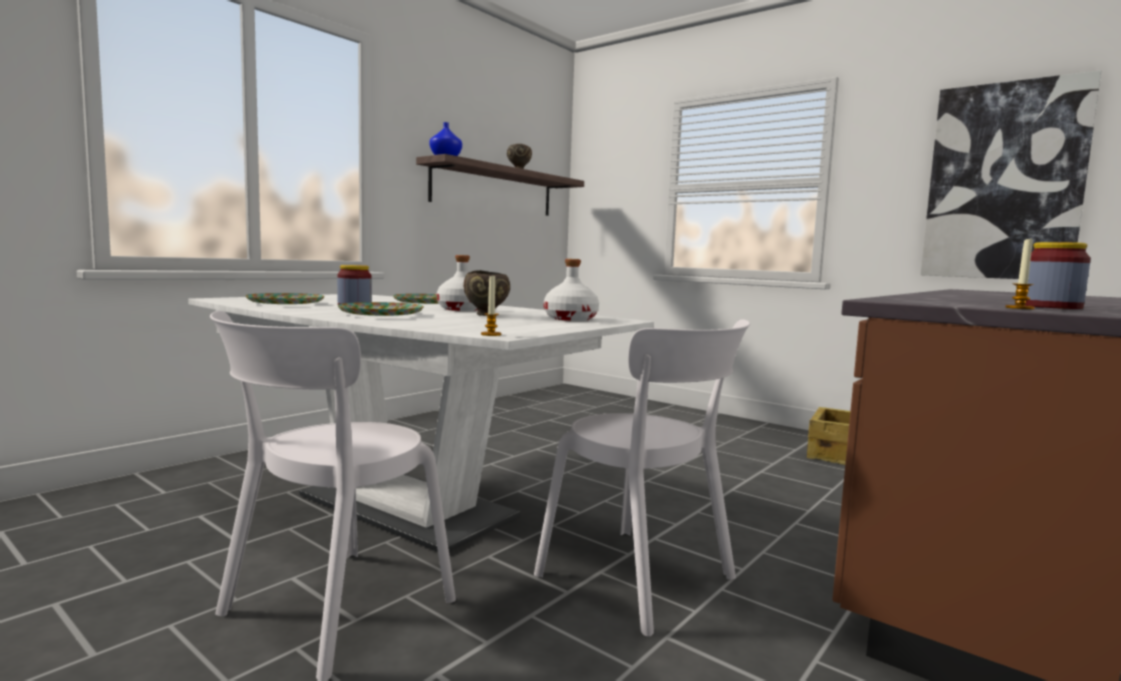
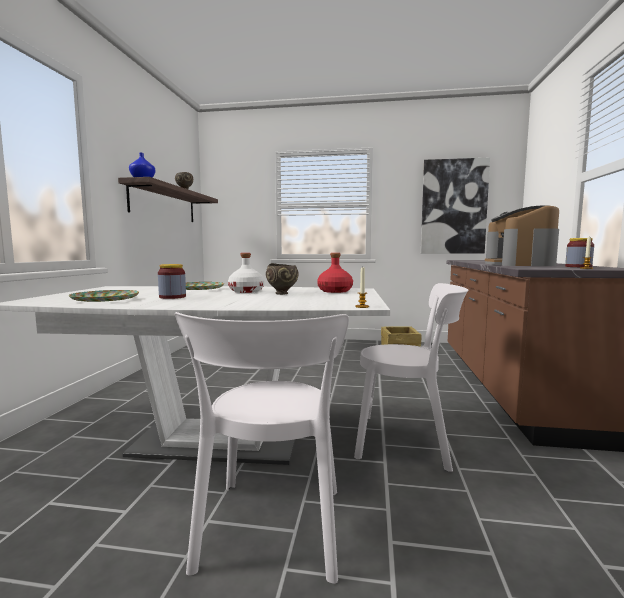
camera: 30 degrees left, 0 degrees up
(382, 314) = (224, 300): plate -> none
(571, 319) = (335, 291): white bottle -> red bottle
(975, 298) = (519, 264): none -> coffee machine

